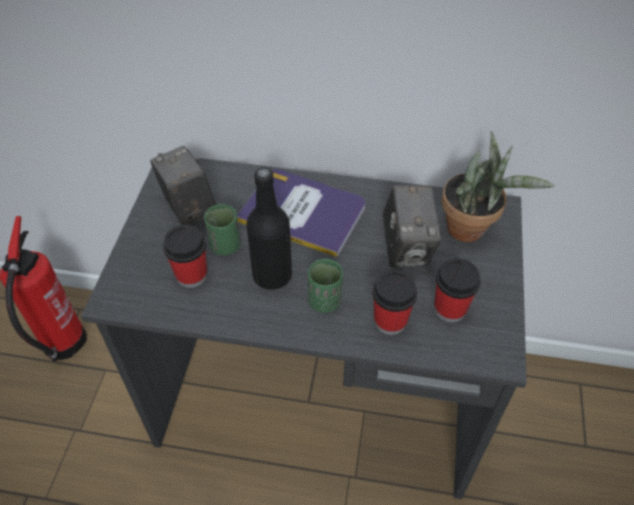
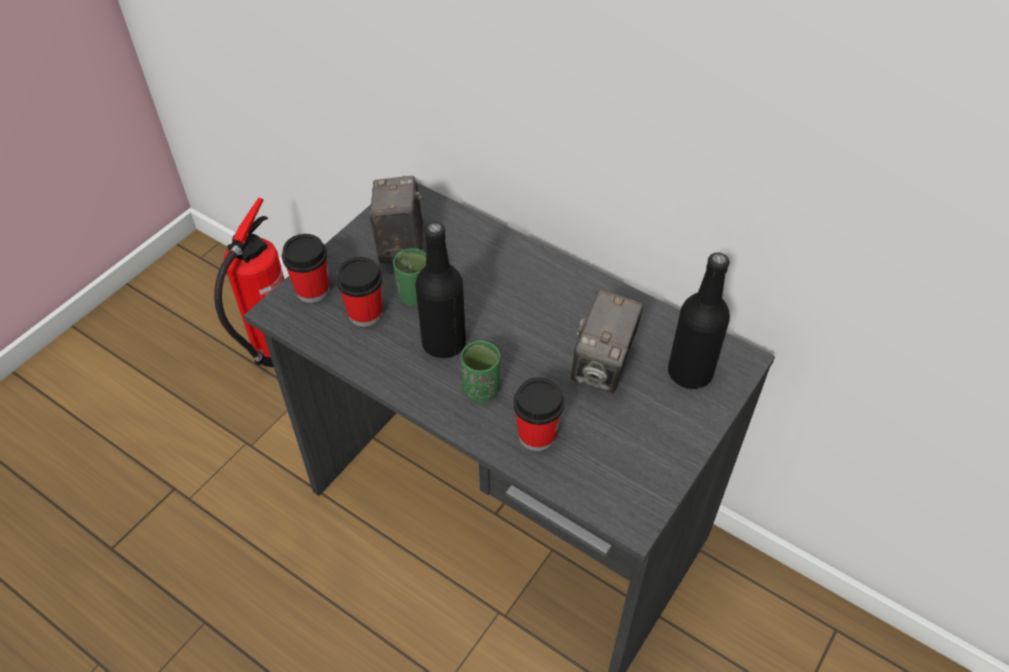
camera: 25 degrees right, 0 degrees up
(303, 212) = (514, 288): book -> none
(450, 309) = (609, 447): cup -> cup (312, 290)
(471, 230) = (690, 373): potted plant -> black bottle

